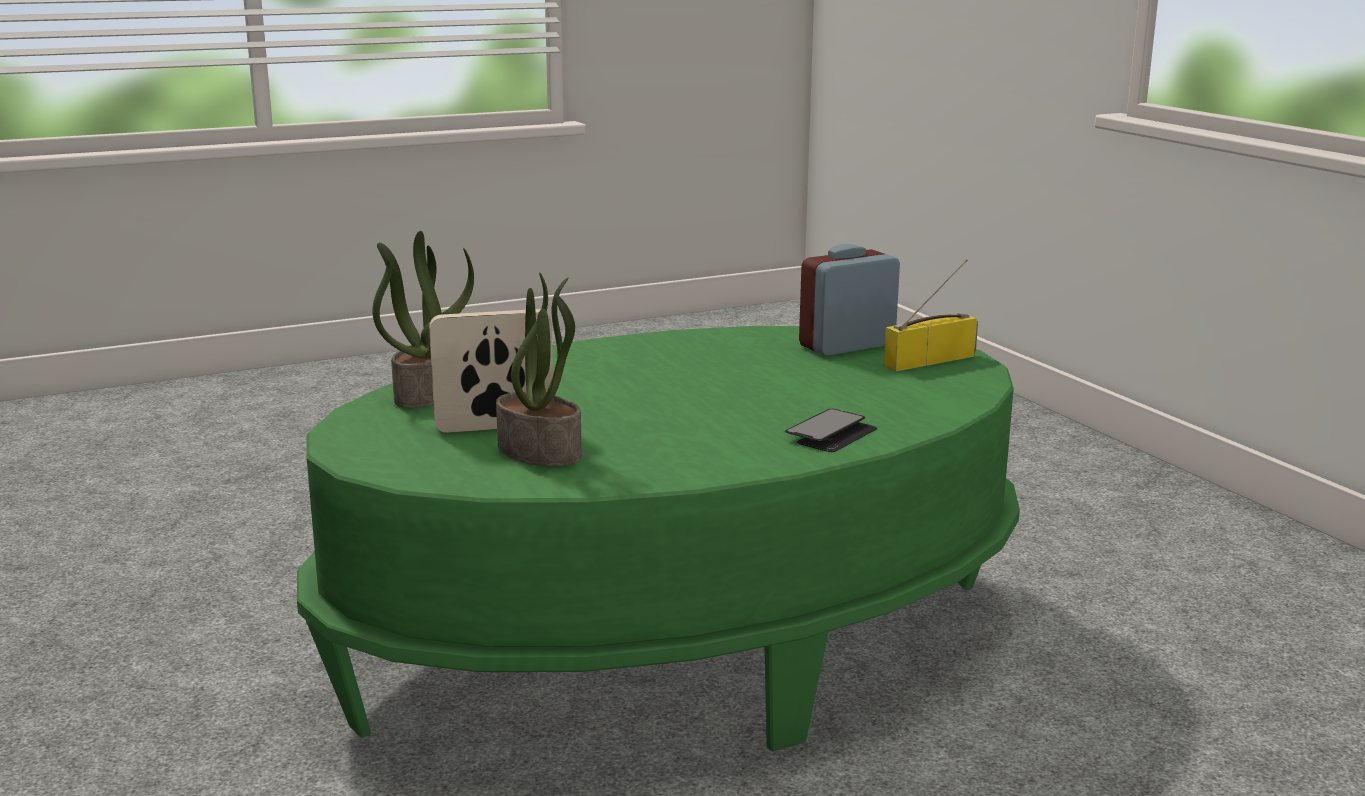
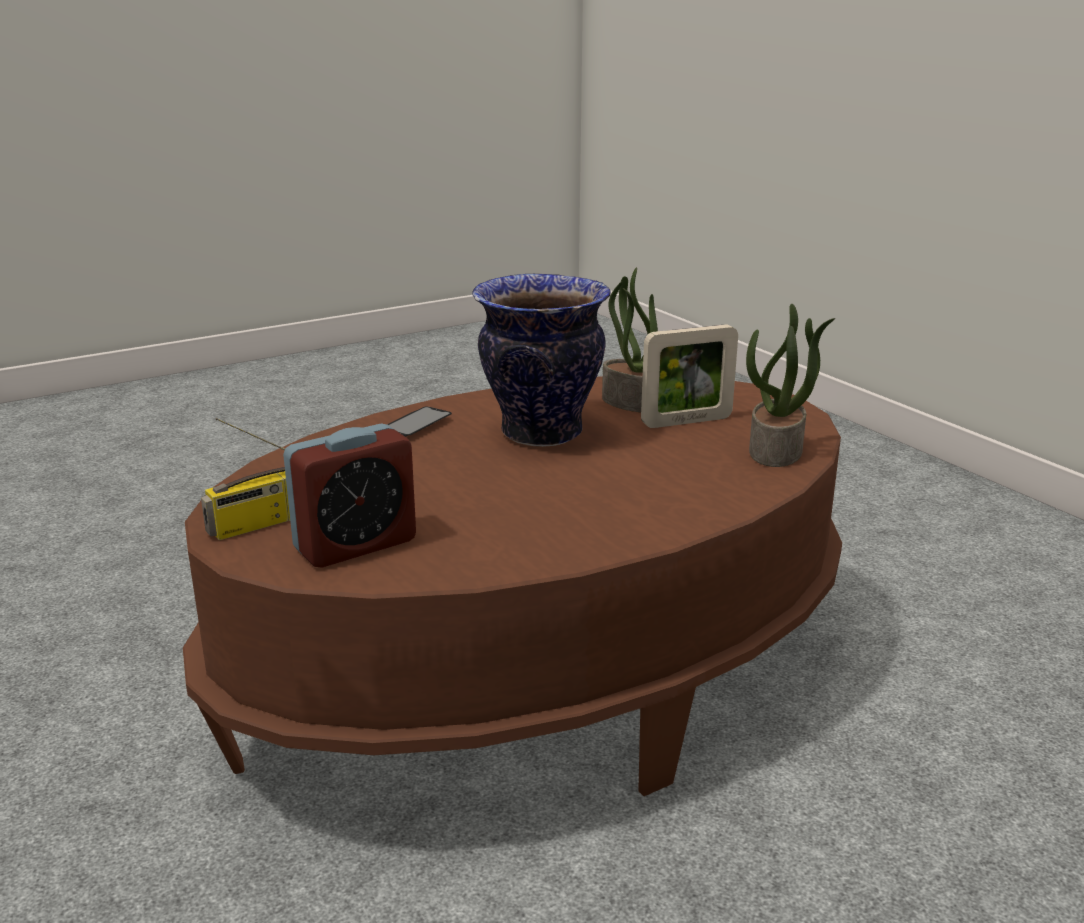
camera: 175 degrees right, 5 degrees up
(677, 420) = (540, 433): none -> vase
(681, 644) = (542, 678): green coffee table -> brown coffee table

